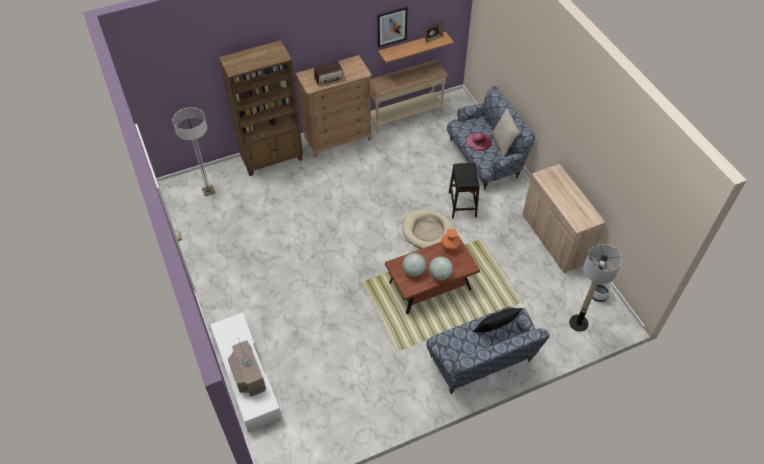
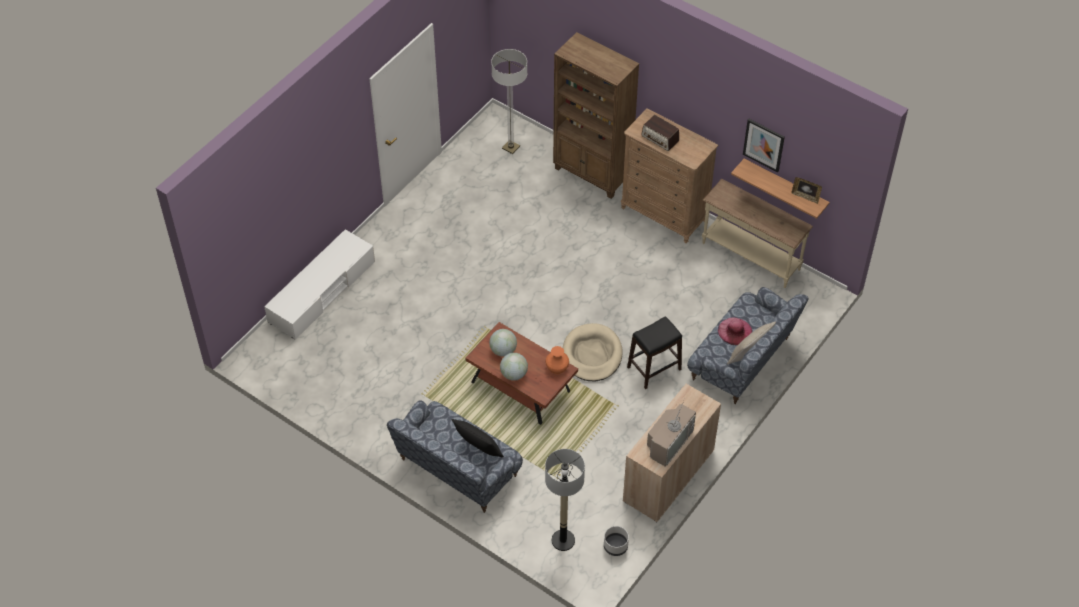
camera: 60 degrees right, 0 degrees up
(247, 375) = (310, 284): television -> television (669, 441)

